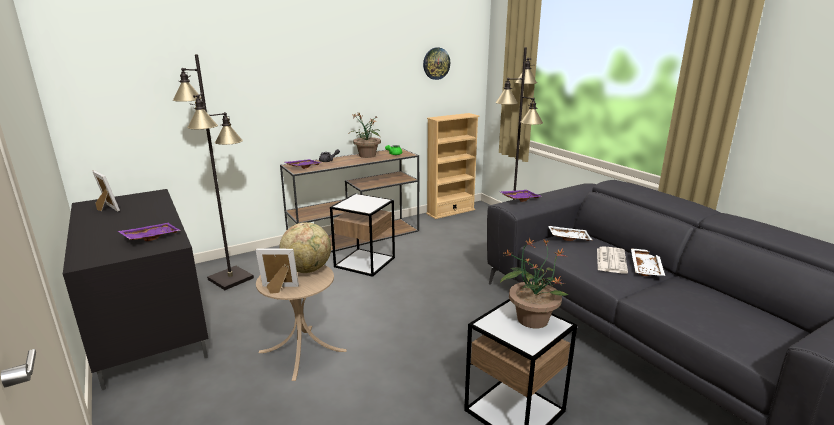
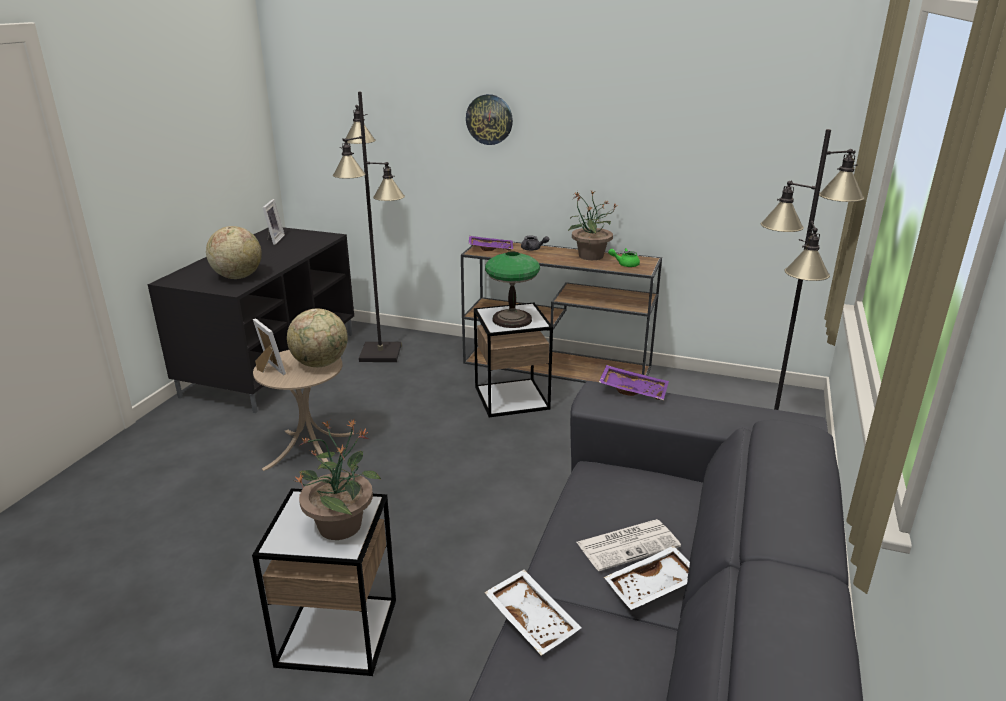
camera: 50 degrees right, 5 degrees up
(151, 237) = (238, 277): purple tray -> globe
(365, 204) = (511, 319): none -> table lamp
(436, 63) = (753, 132): wall clock -> wall clock (489, 119)
(450, 212) = (738, 386): beige bookcase -> none
(568, 237) = (655, 484): white tray -> white tray (533, 619)

